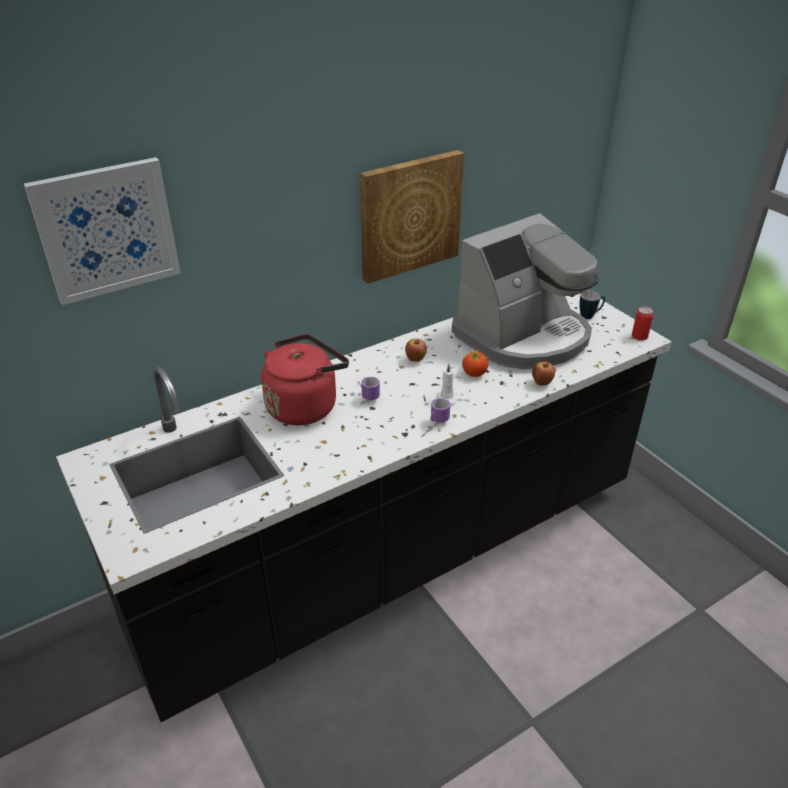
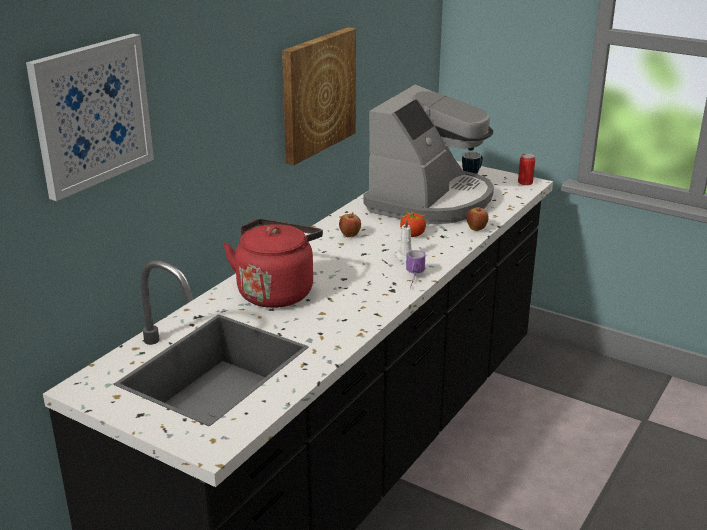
camera: 25 degrees left, 10 degrees down
(366, 393) = (328, 270): mug -> none

